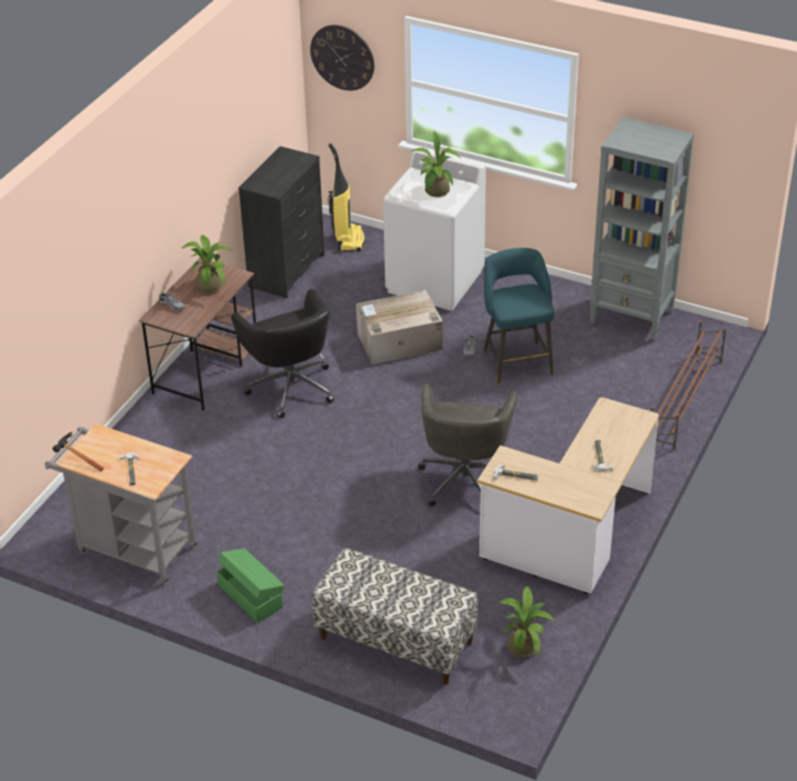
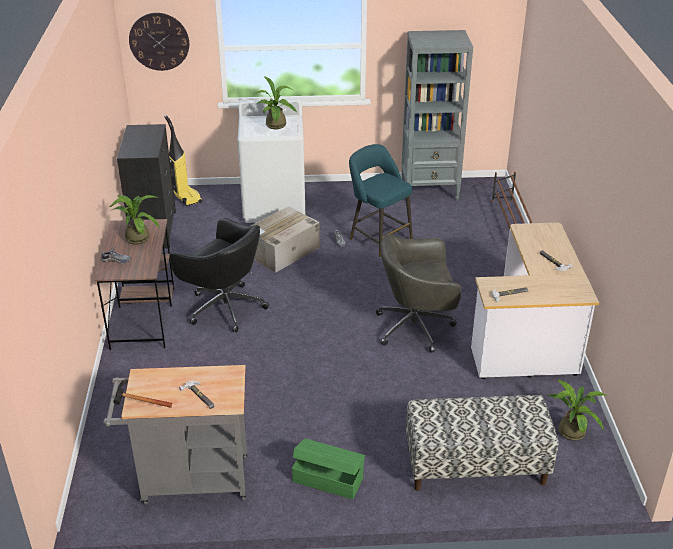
camera: 30 degrees left, 5 degrees down
(465, 479) = (416, 327): grey office chair -> grey office chair turned 105 degrees clockwise

